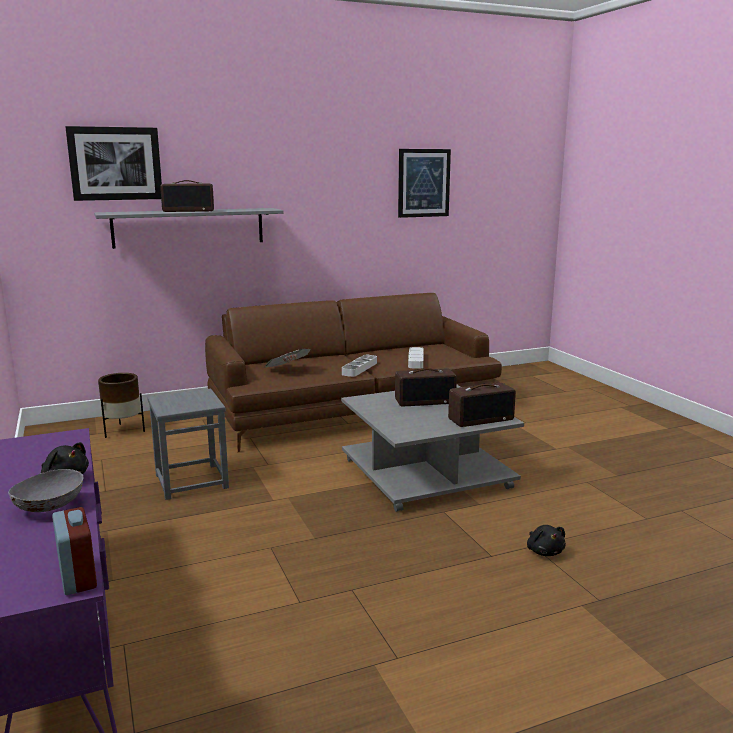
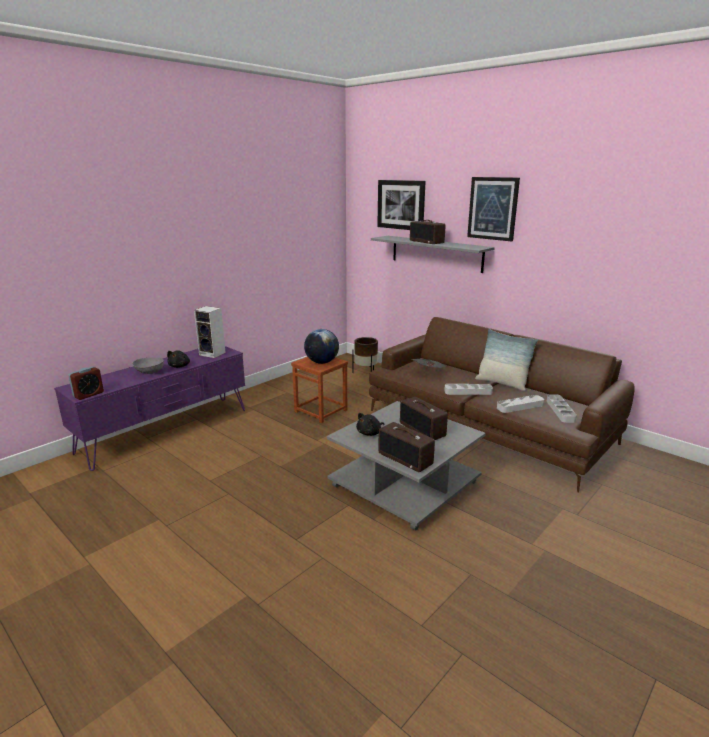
camera: 65 degrees right, 5 degrees up
(50, 448) = (213, 354): none -> speaker
(191, 400) = (322, 362): none -> globe
(191, 481) = (321, 410): grey stool -> brown stool
(356, 354) = (502, 383): none -> pillow
(423, 183) = (649, 241): picture -> picture (493, 208)
(438, 352) = (560, 411): none -> grey tray
(544, 551) = (317, 565): black plush toy -> black plush toy (370, 433)

